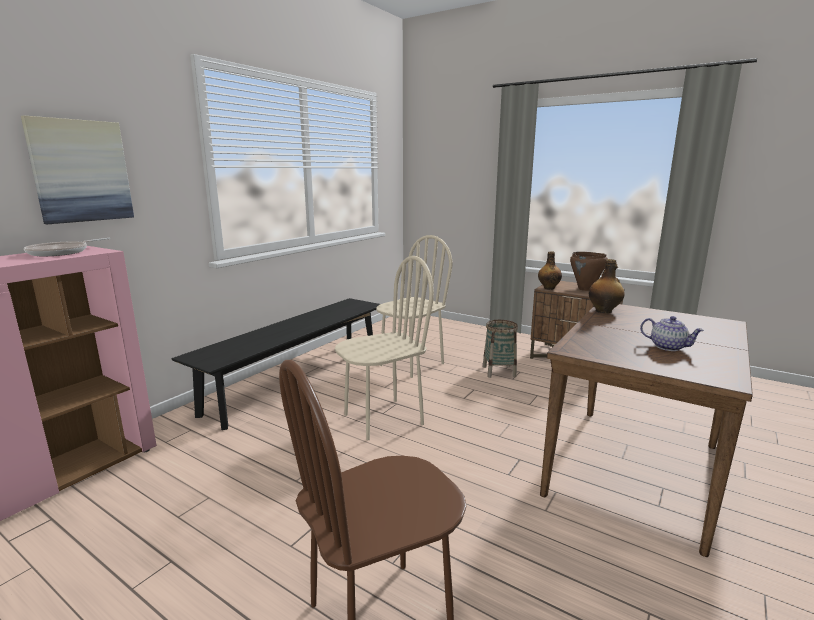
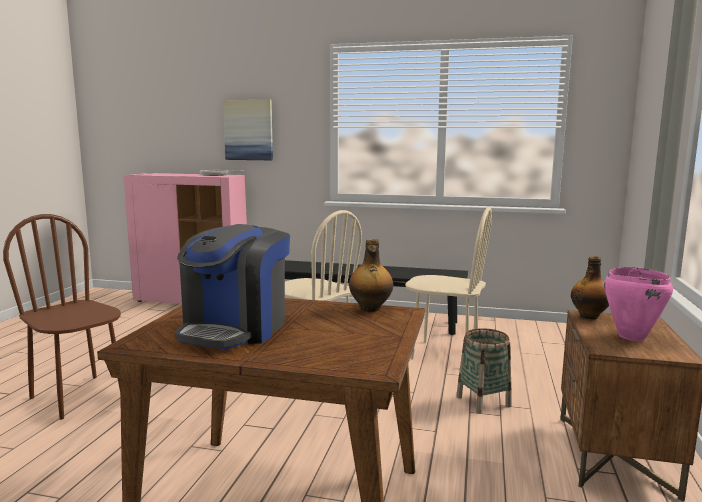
camera: 70 degrees right, 5 degrees down
(585, 289) = (631, 336): brown cooking pot -> pink cooking pot
(668, 347) = (235, 329): teapot -> coffee machine

